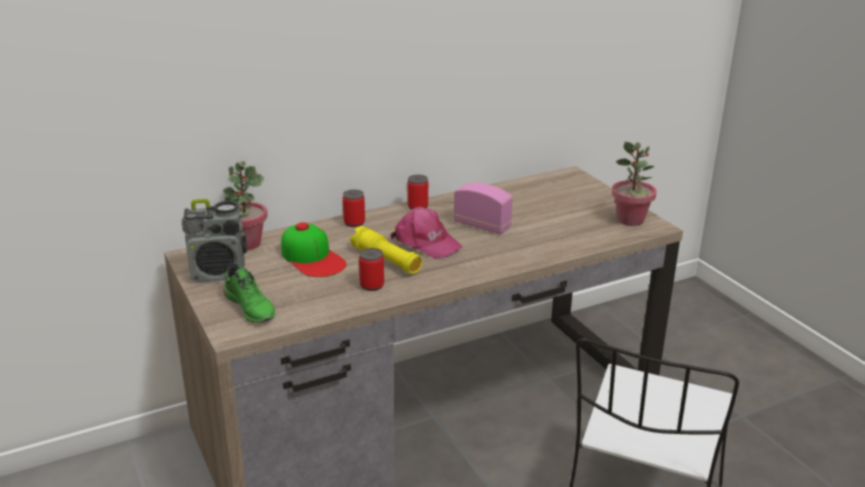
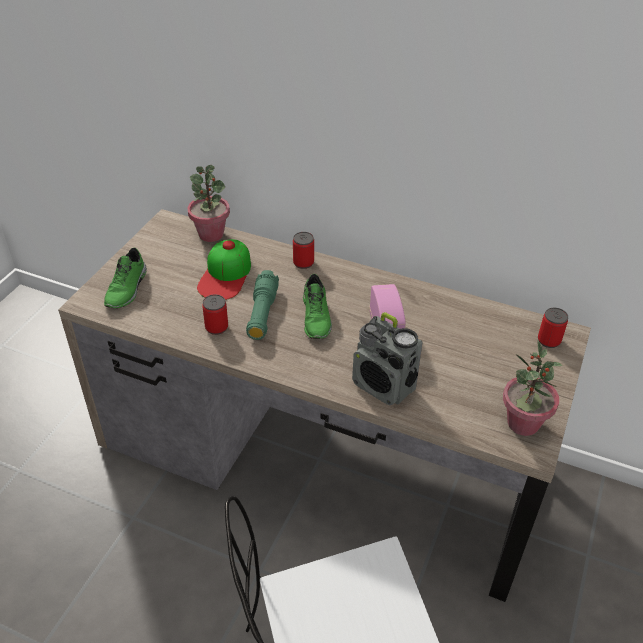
camera: 50 degrees right, 15 degrees up
(219, 273) = (157, 248): radio -> radio (384, 386)
(386, 261) = (262, 313): yellow flashlight -> green flashlight
(417, 206) = (372, 279): can -> can (548, 340)
(426, 242) = (317, 317): pink cap -> green shoe

